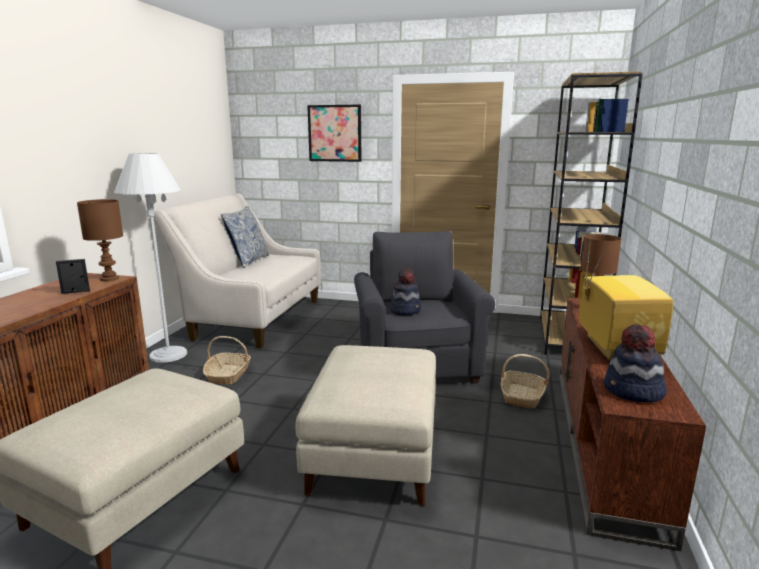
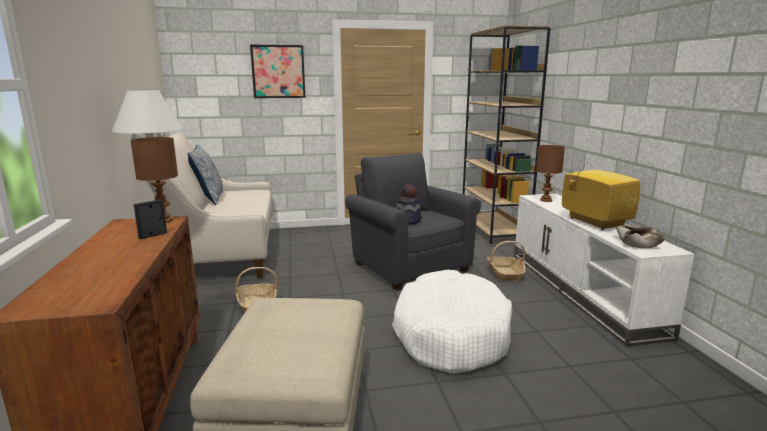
camera: 25 degrees left, 0 degrees up
(375, 454) = (450, 334): beige ottoman -> white dog bed
(605, 441) = (582, 291): brown tv stand -> white tv stand
(633, 392) = (638, 243): hat -> beige bowl

